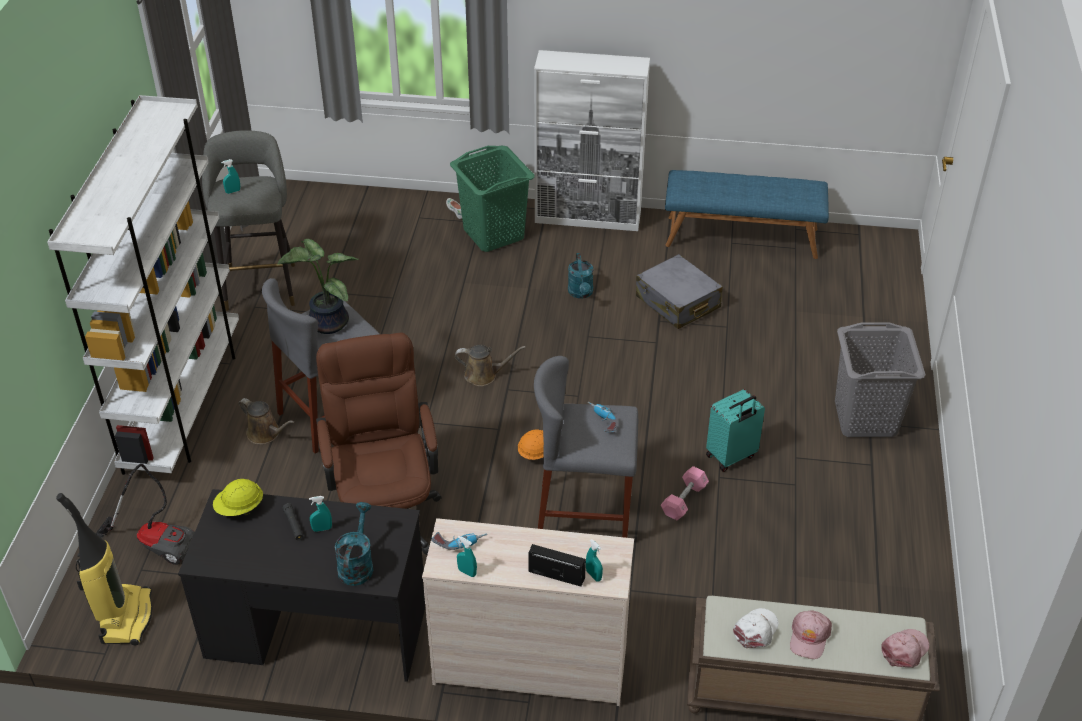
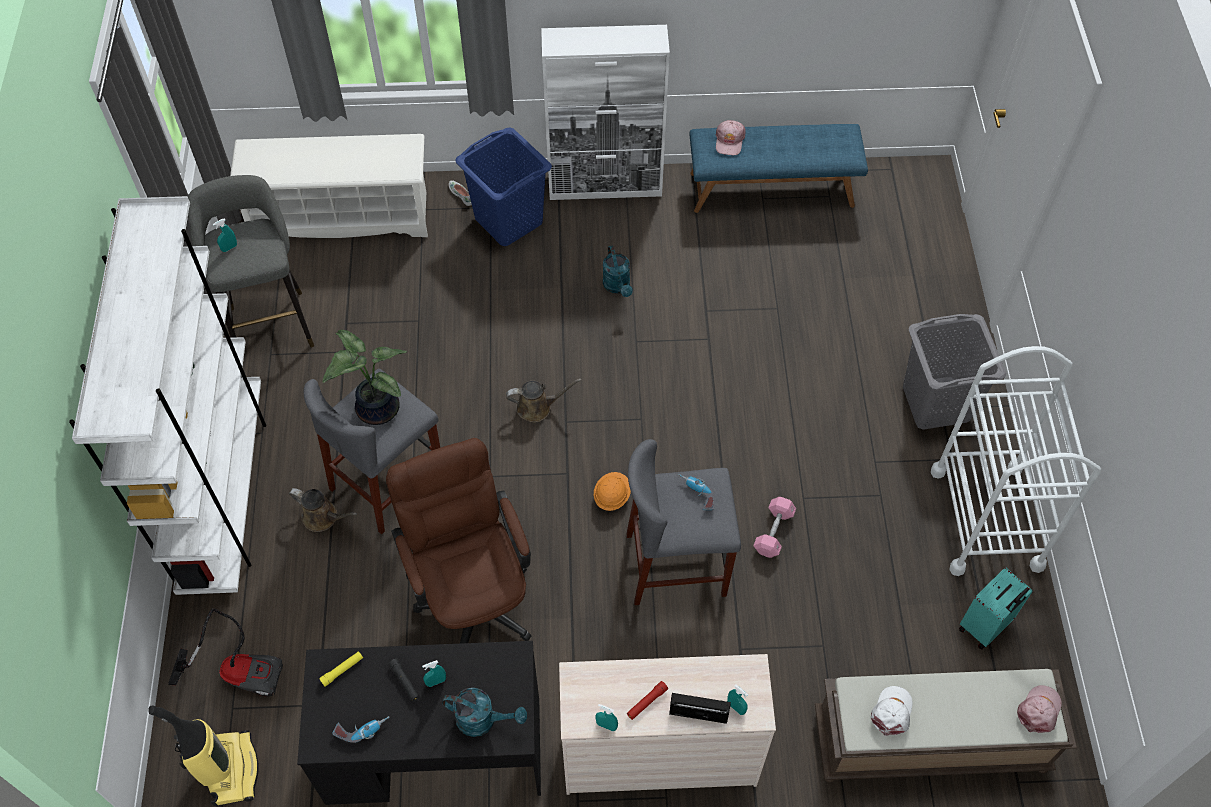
camera: 10 degrees left, 15 degrees up
(240, 508) = (342, 670): yellow hard hat -> yellow flashlight
(346, 214) = (342, 216): none -> white shoe rack
(357, 564) = (483, 720): turquoise watering can -> turquoise watering can turned 105 degrees clockwise
(459, 542) = (590, 689): power drill -> power drill (362, 728)
(494, 233) = (509, 220): green laundry basket -> blue laundry basket
(509, 559) = (646, 702): none -> red flashlight
(677, 302) = (721, 284): grey suitcase -> none
(731, 456) = (811, 471): turquoise suitcase -> turquoise suitcase (985, 626)
(809, 637) = (945, 712): pink cap -> pink cap (729, 141)
(897, 517) = (986, 518): none -> white cart

